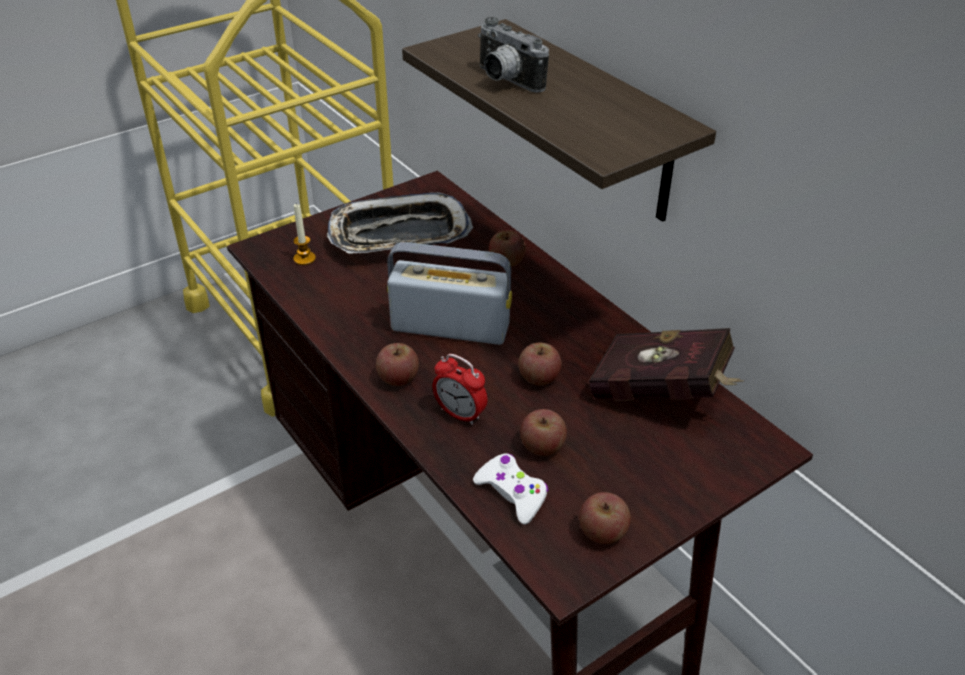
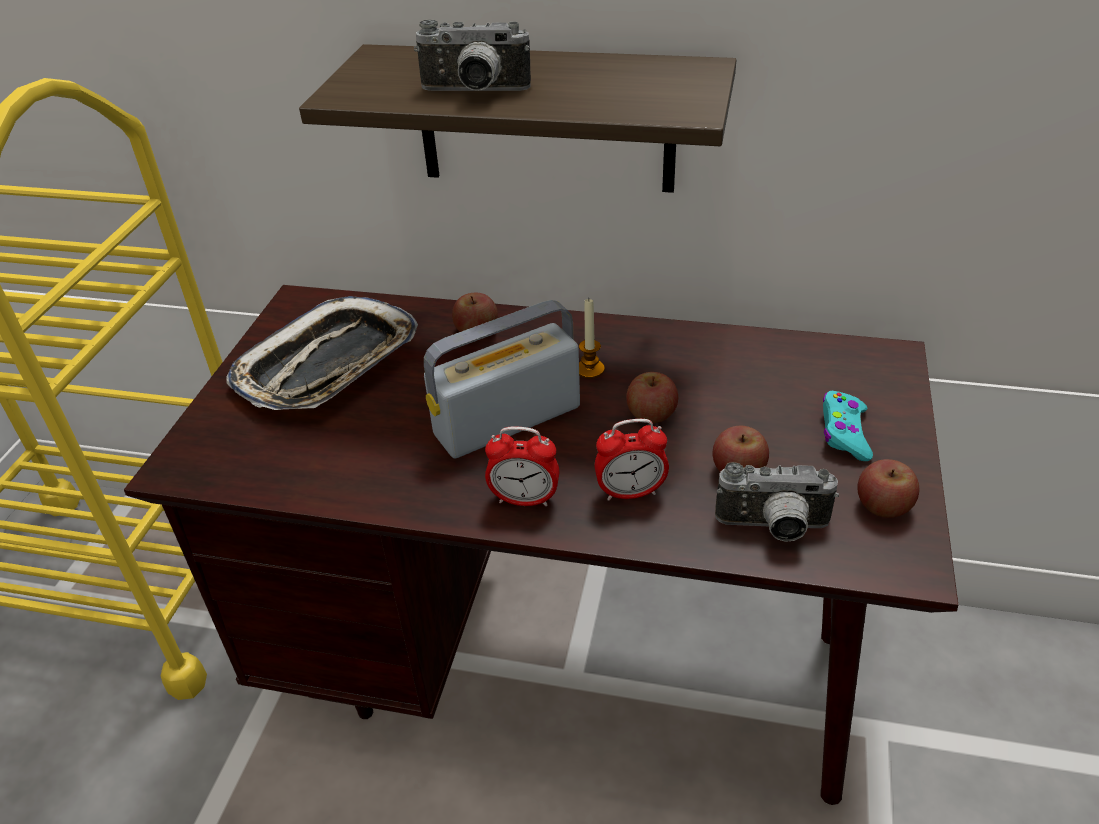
camera: 40 degrees left, 0 degrees up
(304, 259) = (250, 447): candle -> candle (590, 369)
(398, 378) = (524, 499): apple -> alarm clock
(512, 493) = (773, 528): white game controller -> camera
(648, 472) = (844, 433): none -> turquoise game controller
(663, 393) = (765, 364): red book -> none

